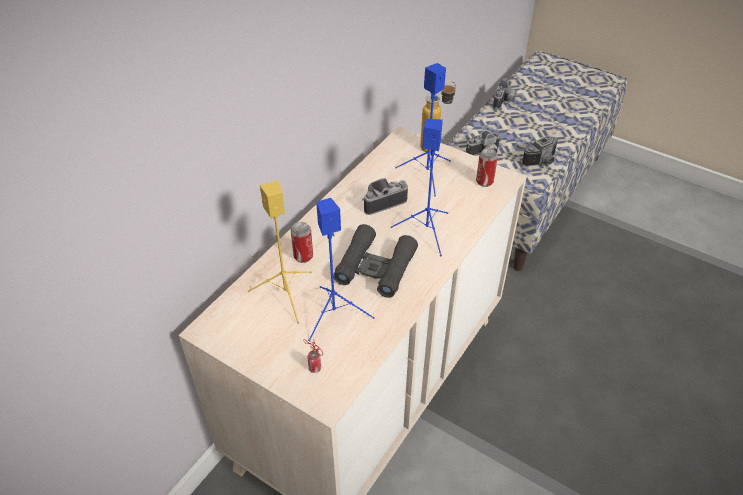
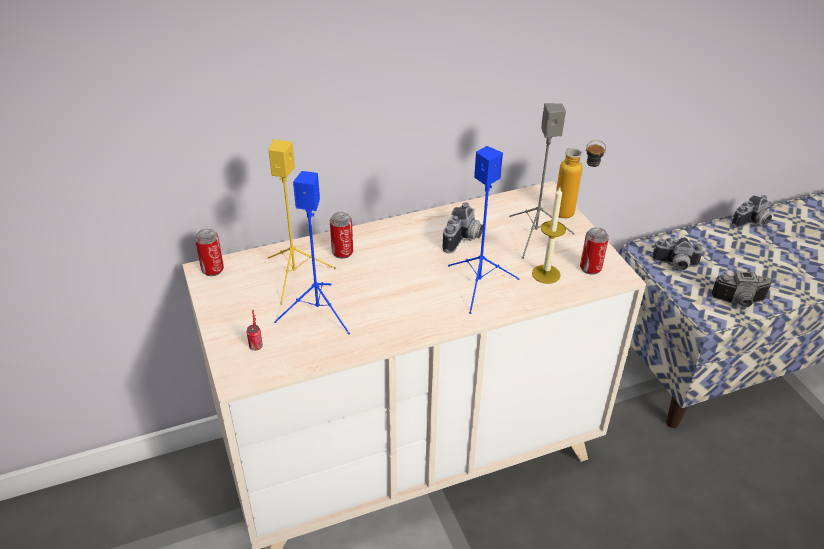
camera: 35 degrees right, 5 degrees down
(211, 326) = (212, 270): none -> can
(375, 267) = (396, 292): black binoculars -> none
(382, 201) = (464, 239): camera -> camera turned 105 degrees clockwise
(427, 175) = (535, 236): blue speaker -> grey speaker
(461, 200) = (546, 274): none -> candle

